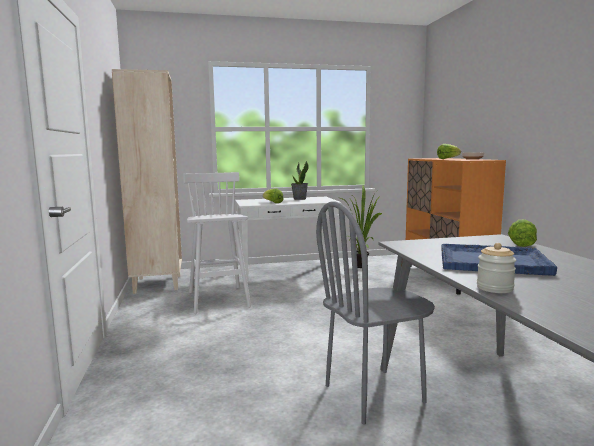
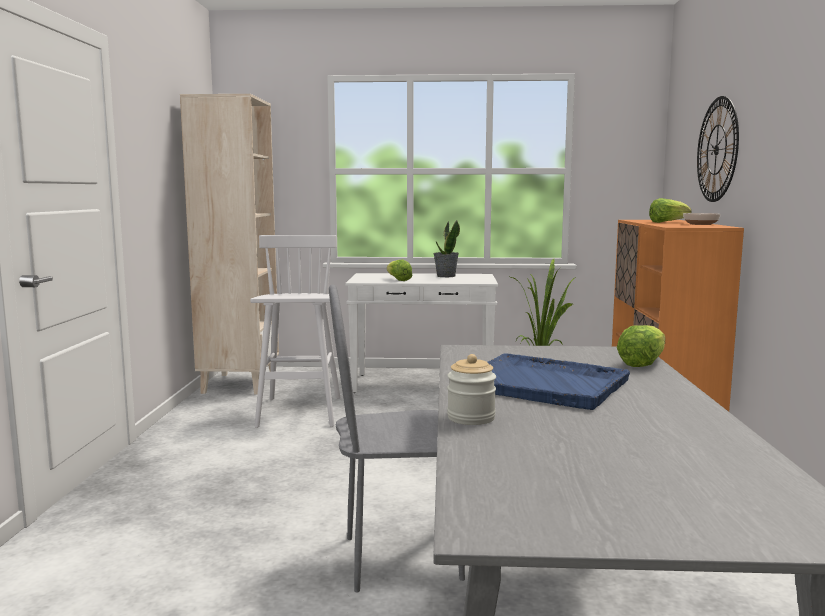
camera: 15 degrees right, 0 degrees up
(474, 113) = (717, 149): none -> wall clock

